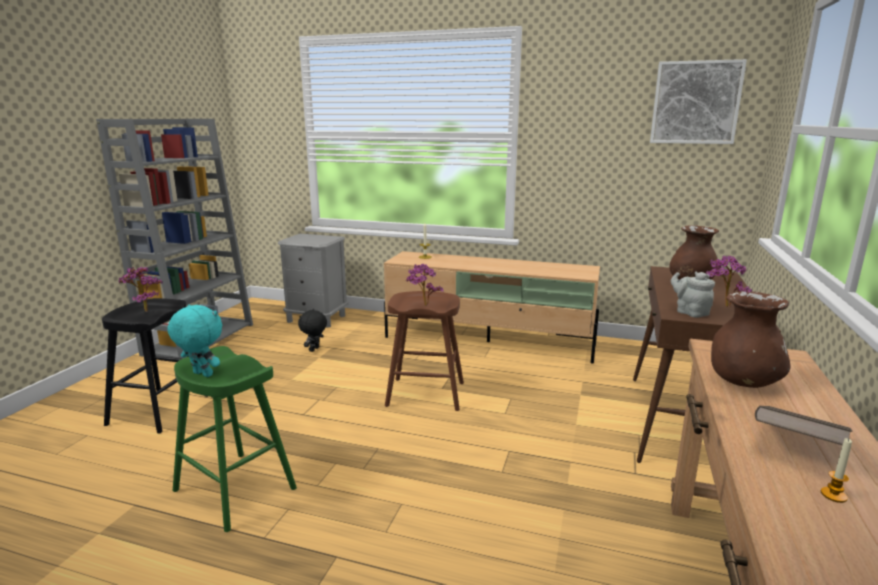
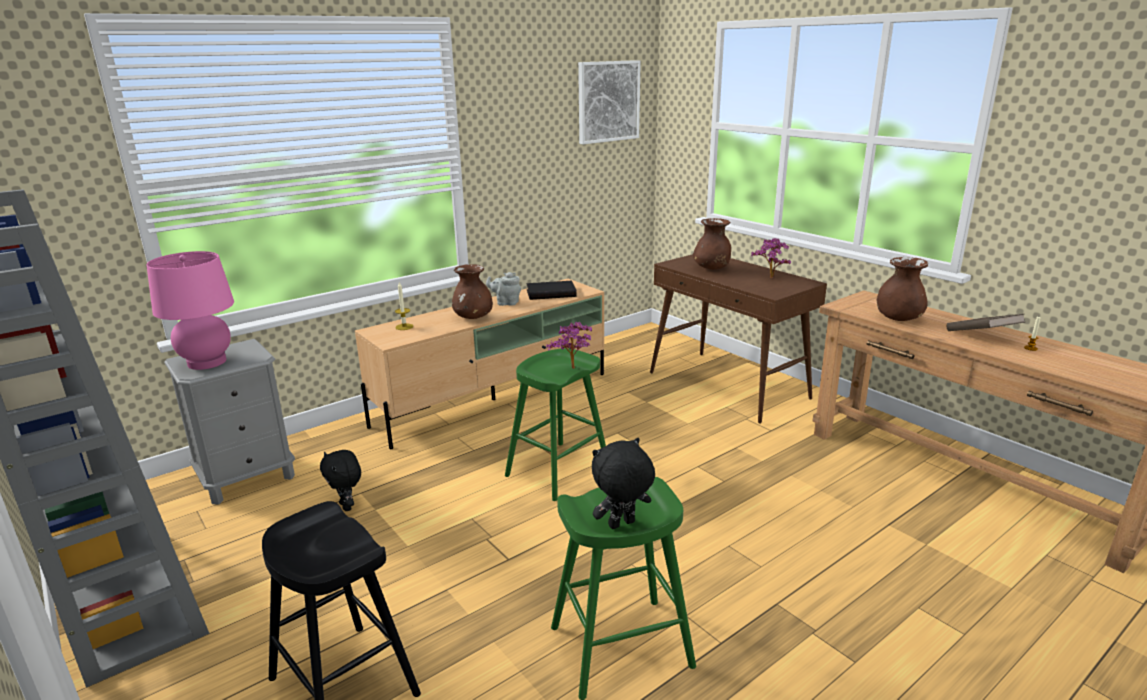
camera: 55 degrees left, 5 degrees up
(144, 310) = (319, 542): potted plant -> none
(201, 374) = (622, 525): turquoise plush toy -> black plush toy
(303, 238) = (207, 362): none -> pink table lamp
(425, 394) = (557, 470): brown stool -> green stool
(469, 265) = (473, 317): none -> brown vase
(557, 269) = (551, 293): none -> black book
(690, 312) = (772, 289): grey teapot -> grey teapot (506, 303)

